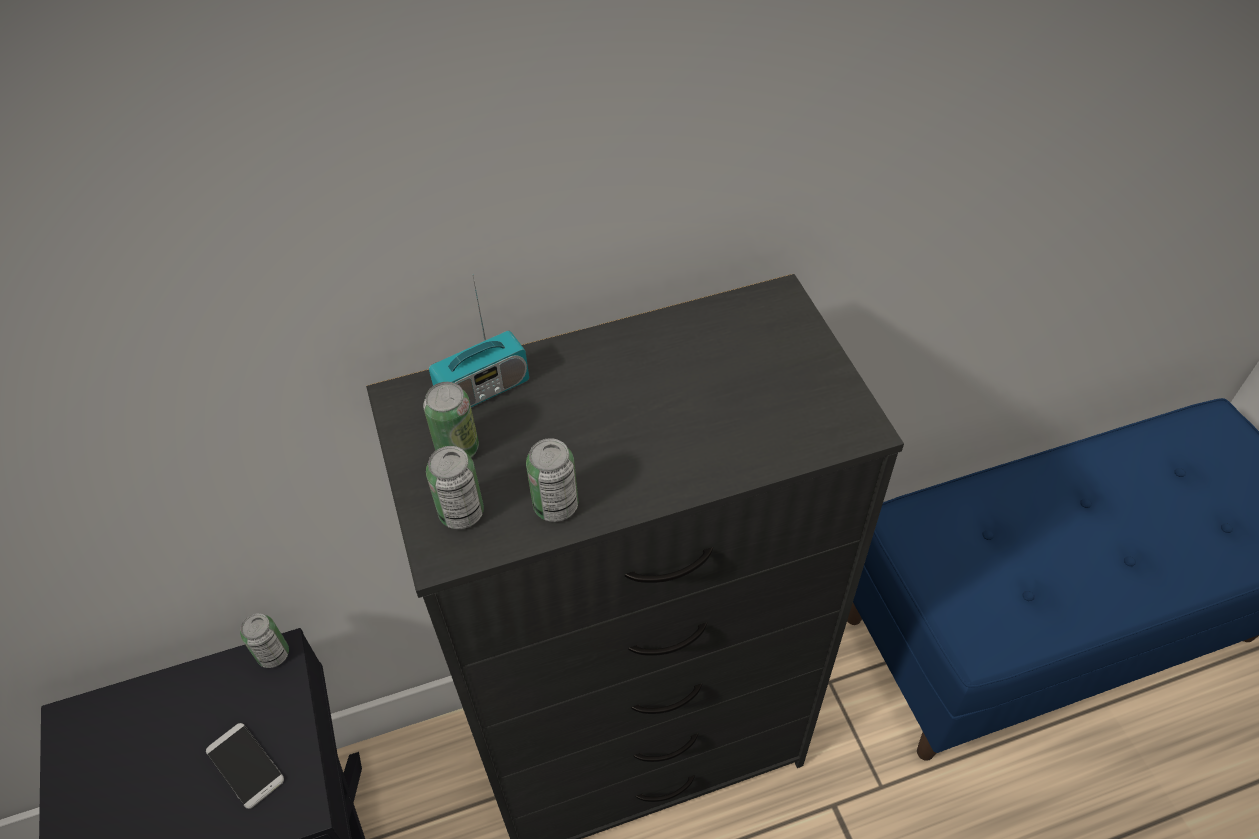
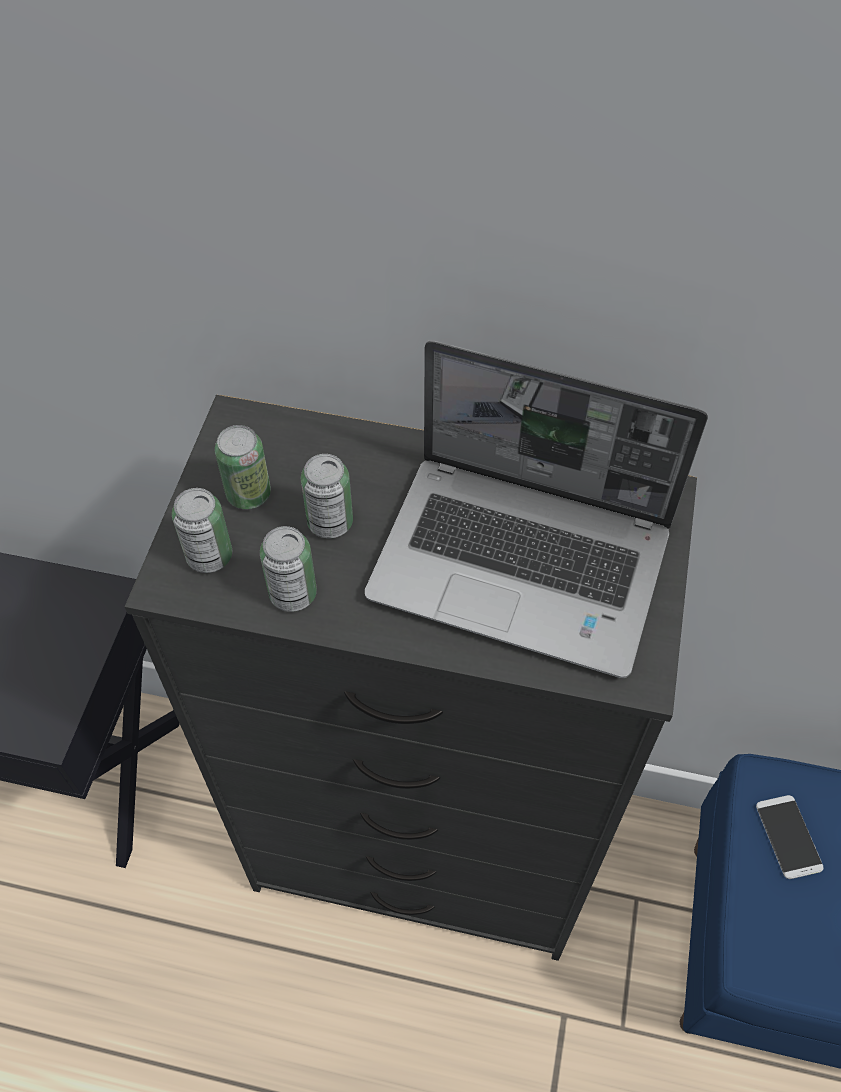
camera: 30 degrees right, 5 degrees up
(245, 765) = (29, 673): phone -> phone (788, 837)
(273, 654) = (106, 591): can -> can (330, 522)
(483, 390) = (310, 449): radio -> none
(719, 392) = (524, 563): none -> laptop

